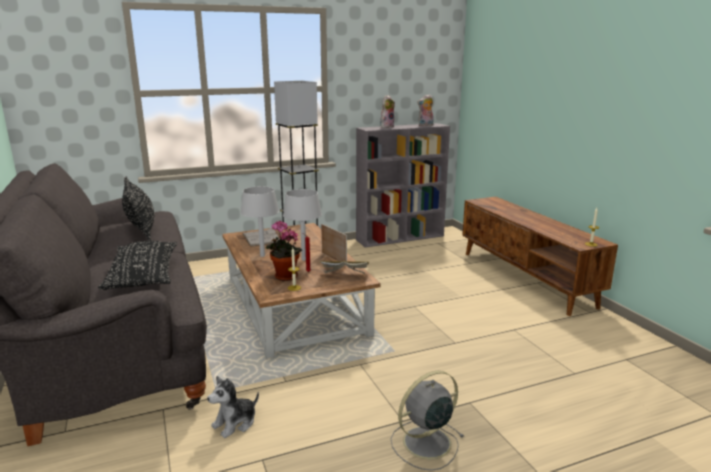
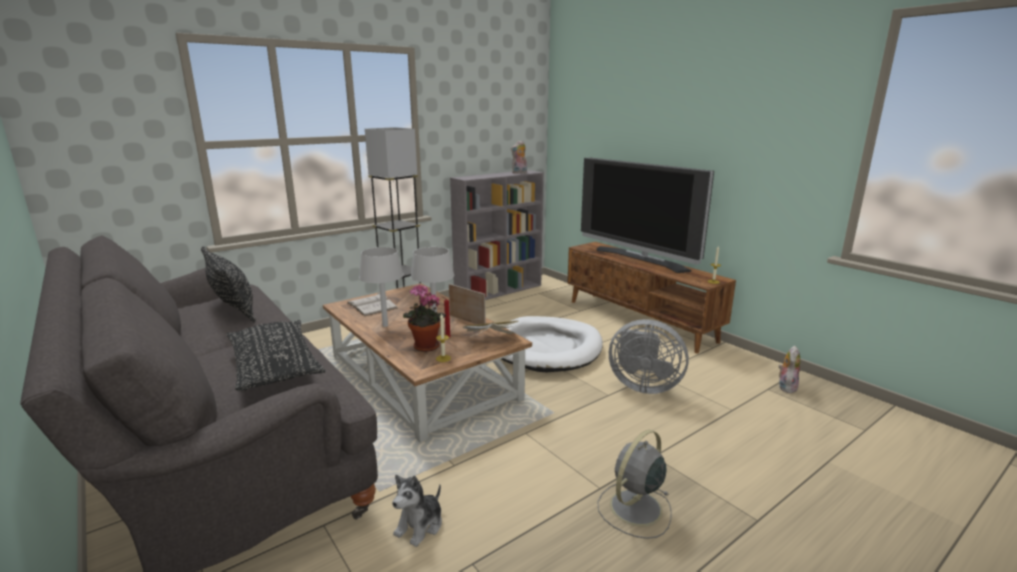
camera: 15 degrees left, 0 degrees up
(386, 127) = (481, 175): plush toy -> plush toy (786, 387)
(419, 294) = (547, 348): none -> white dog bed
(494, 339) = (642, 385): none -> grey fan
(529, 216) = (640, 259): none -> television

